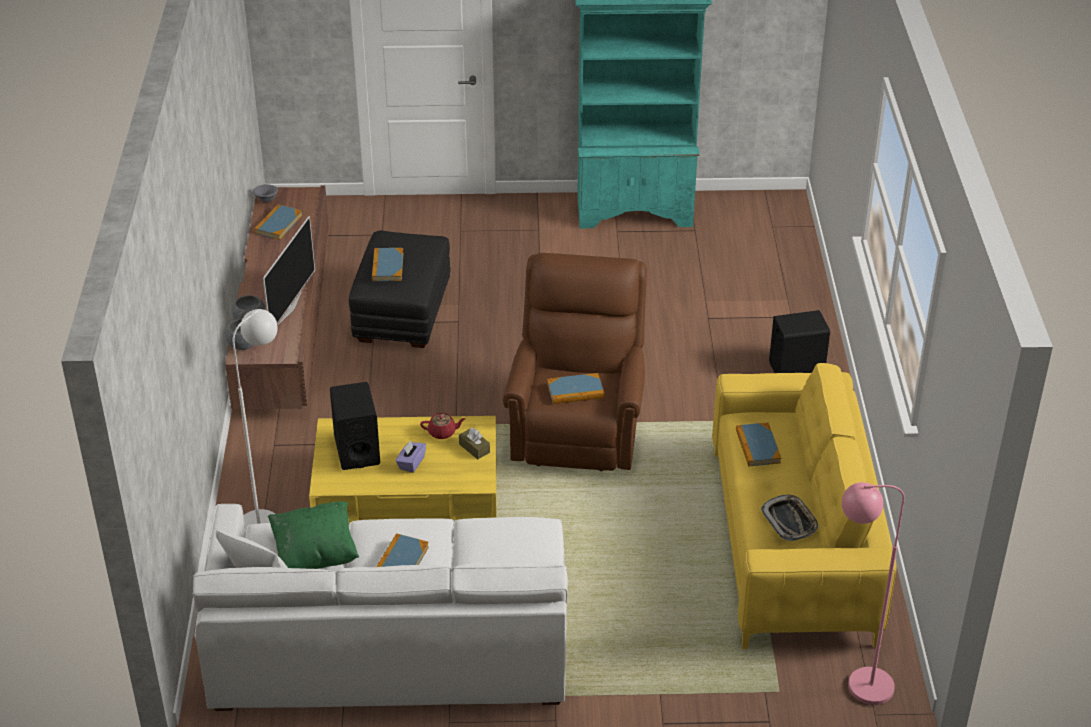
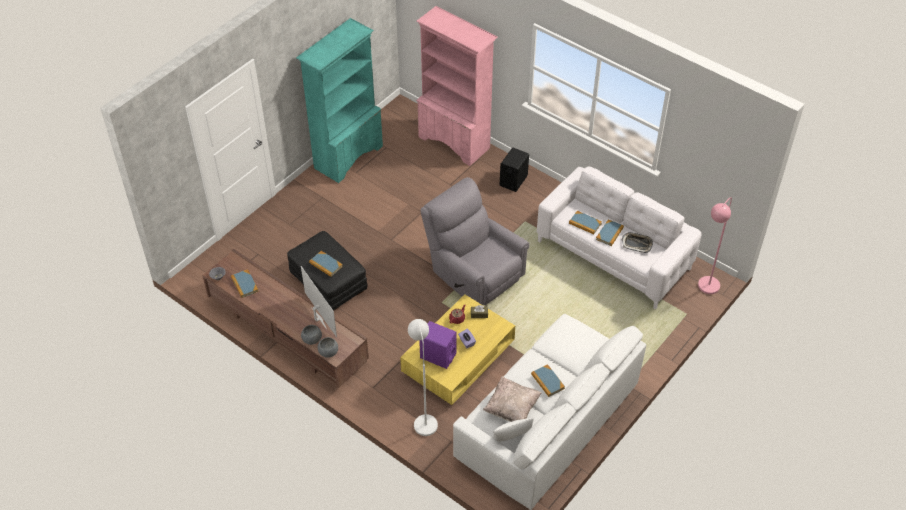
camera: 50 degrees left, 10 degrees up
(315, 553) = (512, 408): green pillow -> beige pillow
(357, 450) = (438, 356): black speaker -> purple speaker
(575, 391) = (489, 256): book -> book (609, 233)
(577, 425) = (474, 273): brown armchair -> grey armchair
(789, 280) = (454, 142): none -> pink bookcase
(792, 545) = (614, 255): yellow sofa -> white sofa

